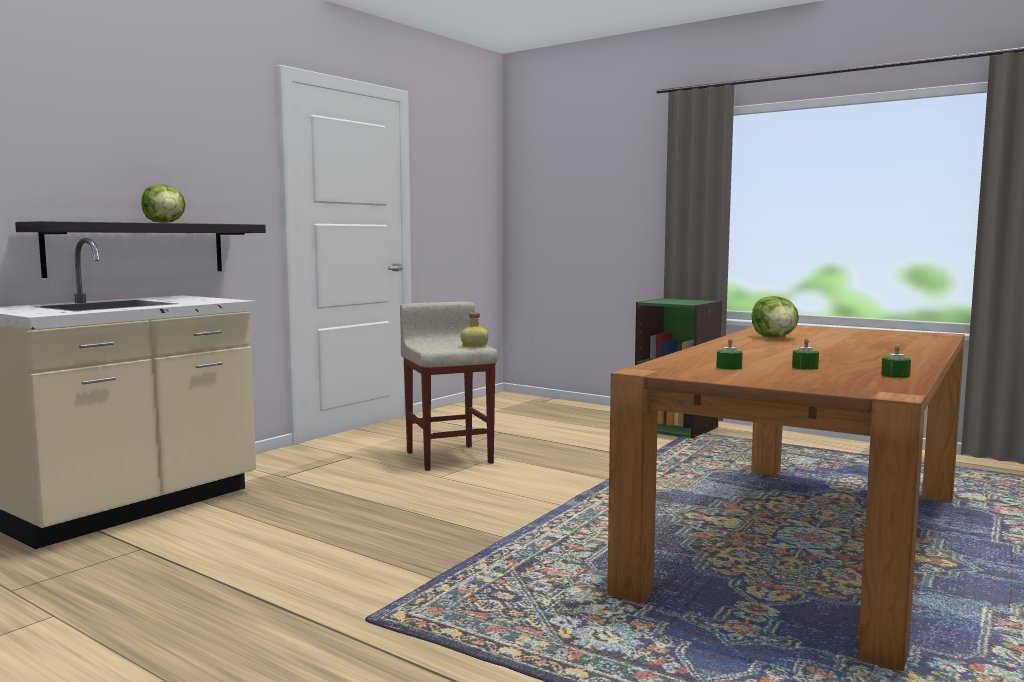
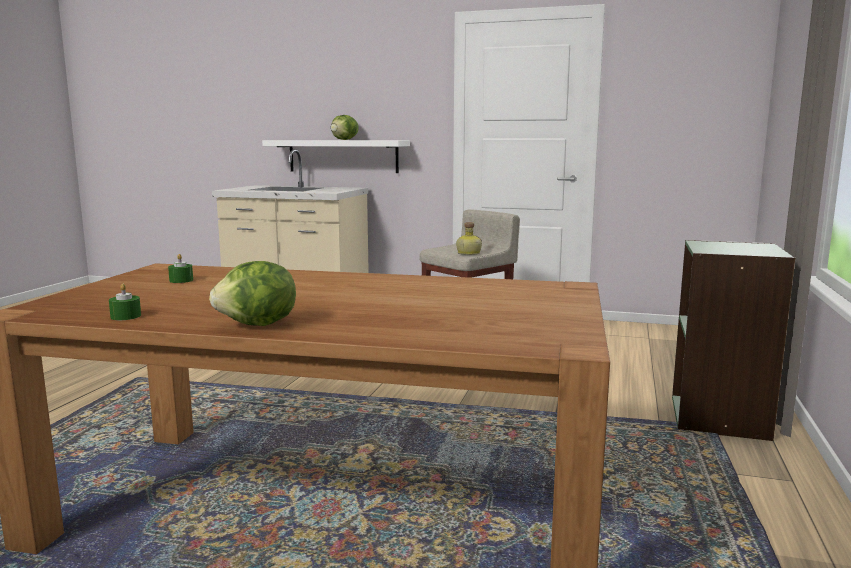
camera: 70 degrees right, 5 degrees up
(138, 249) = (343, 156): black shelf -> white shelf
(775, 337) = (426, 287): lettuce -> lettuce (258, 325)
(805, 367) = (182, 295): green candle -> none

